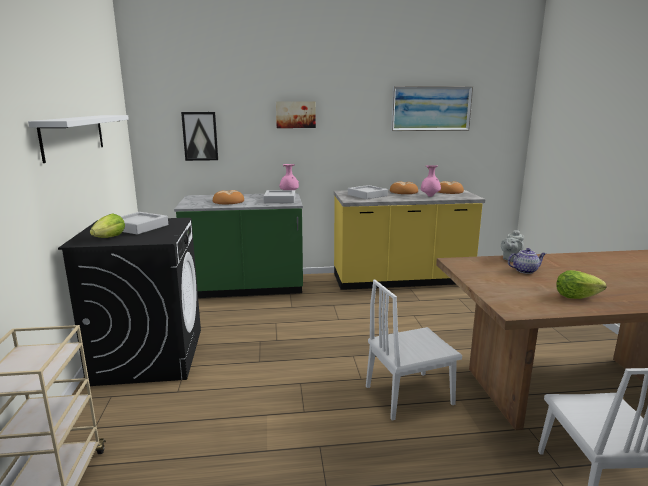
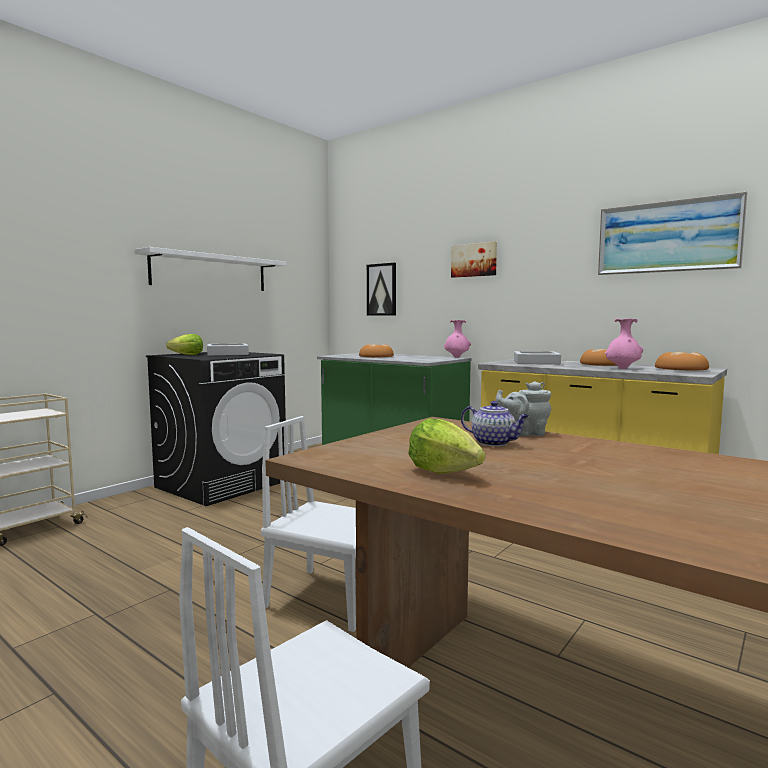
camera: 45 degrees right, 10 degrees down
(279, 200) = (426, 359): grey tray -> none

